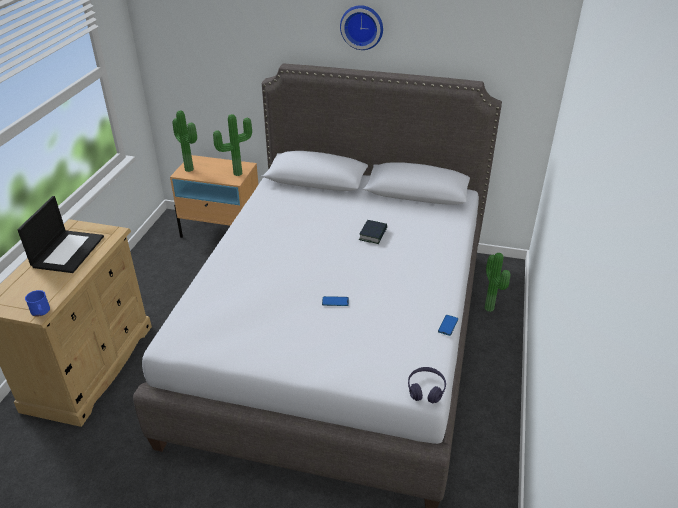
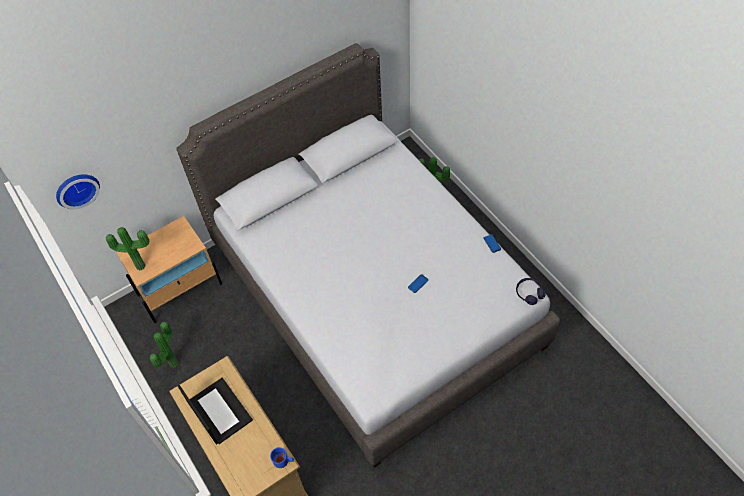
camera: 45 degrees left, 20 degrees up
(237, 173) = (184, 237): potted plant -> potted plant (172, 363)
(362, 26) = (250, 59): wall clock -> wall clock (76, 189)
(373, 234) = (371, 214): book -> none

